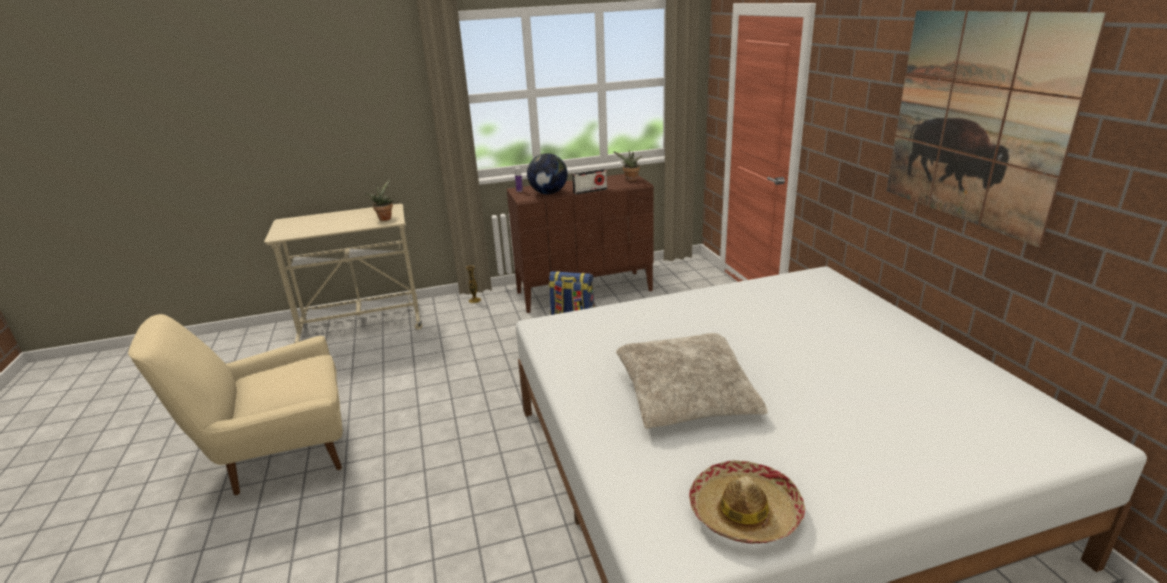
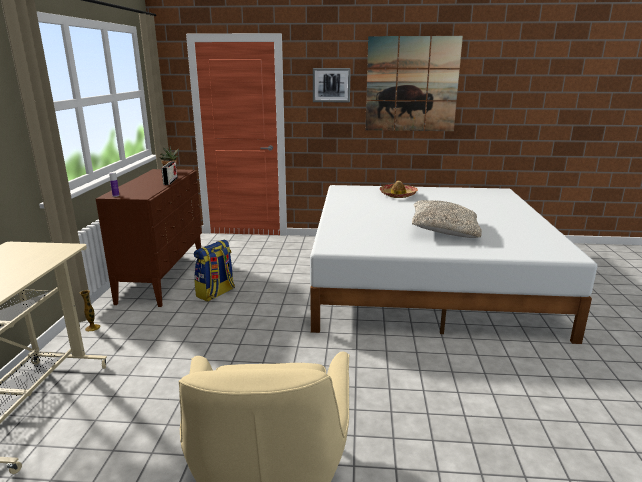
camera: 70 degrees left, 5 degrees down
(385, 218) = (46, 250): potted plant -> none
(548, 193) = (146, 190): globe -> none
(744, 512) = (539, 237): hat -> hat (398, 195)
(857, 98) = (331, 85): none -> picture

